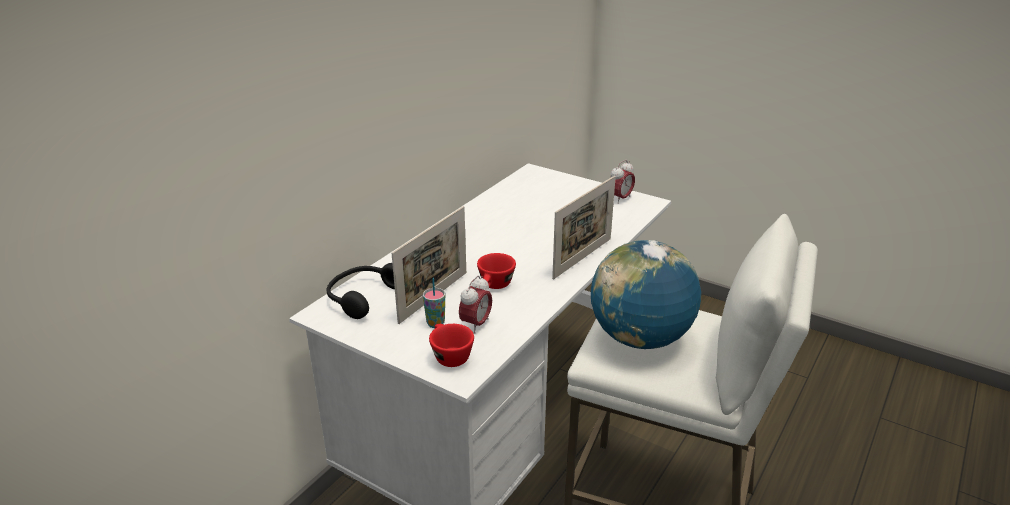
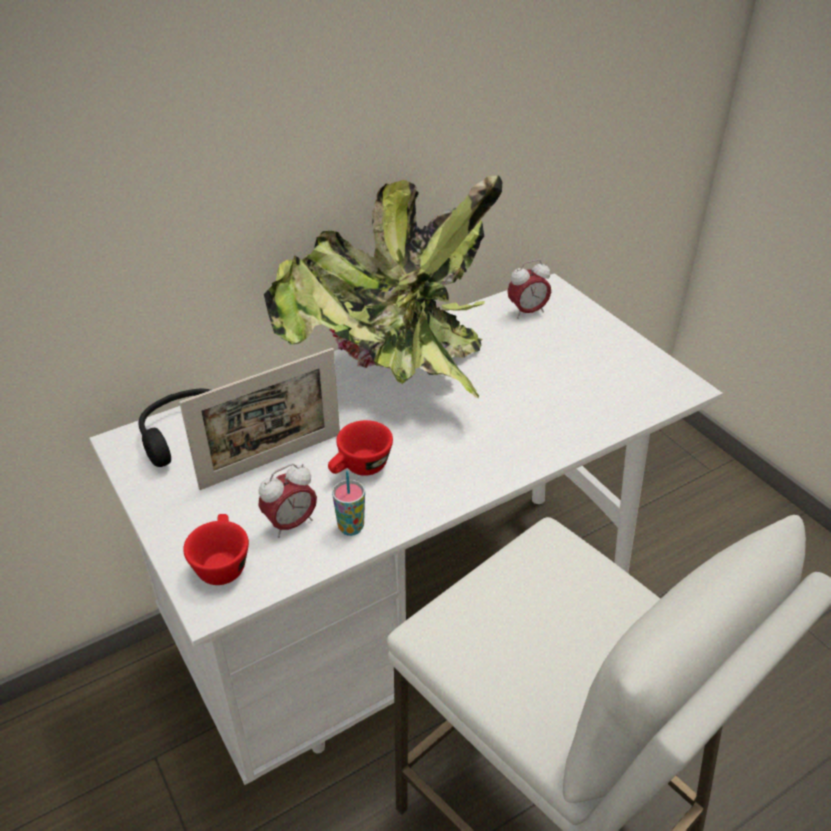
camera: 25 degrees right, 10 degrees up
(435, 324) = (243, 505): cup -> cup (351, 527)
(474, 235) = (394, 376): none -> potted plant
(582, 258) = (513, 458): picture frame -> none
(620, 199) = (644, 369): alarm clock -> alarm clock (527, 312)
(640, 338) = (519, 619): globe -> none

